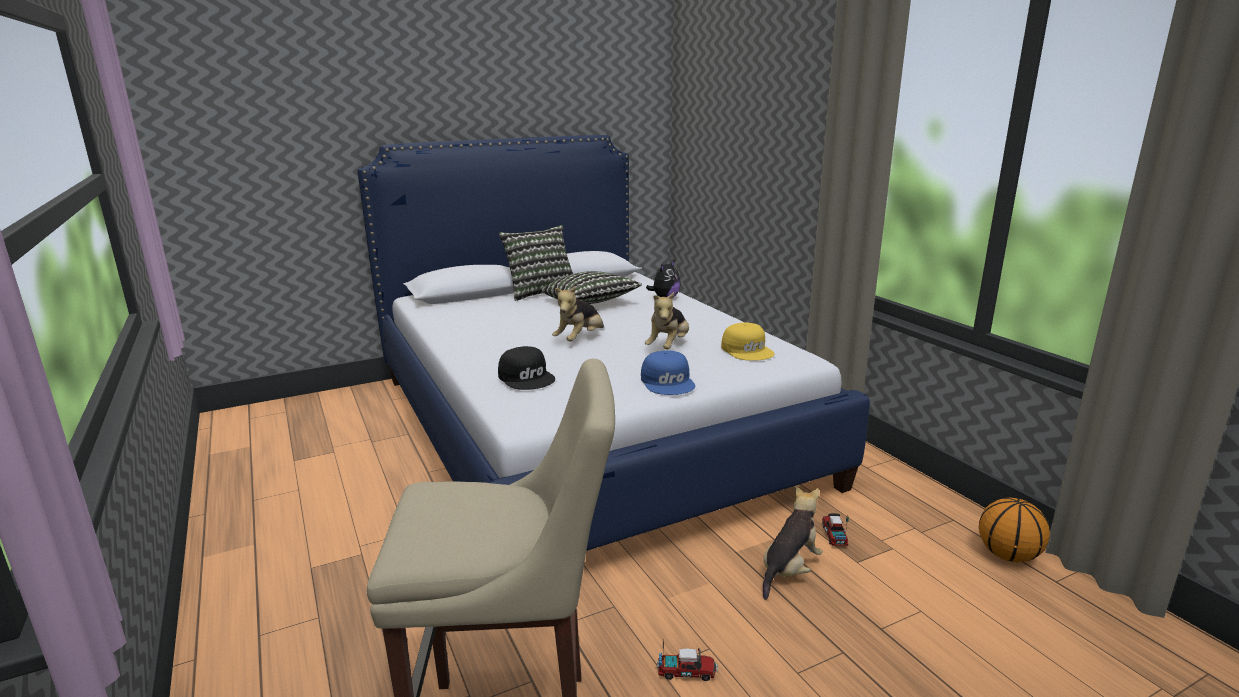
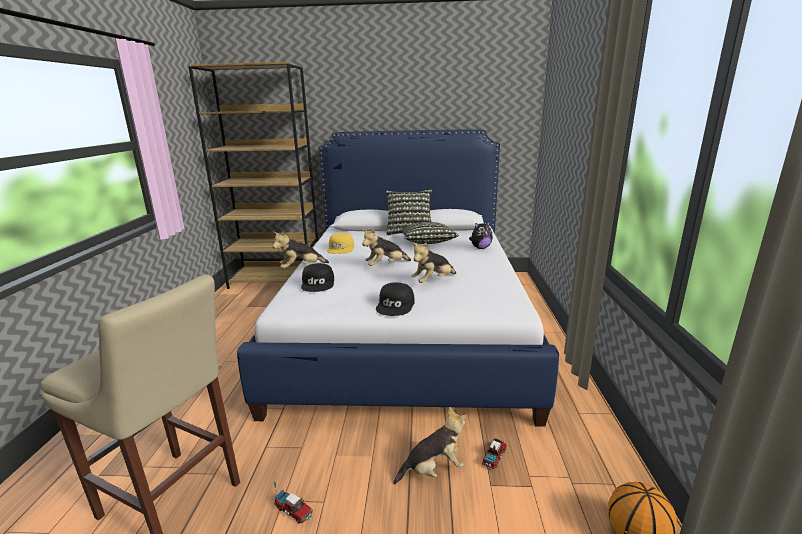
camera: 30 degrees right, 0 degrees up
(299, 410) = (276, 280): none -> brown bookcase
(459, 364) = (301, 268): none -> plush toy
(668, 382) = (396, 305): blue cap -> black cap
(747, 350) = (483, 295): yellow cap -> yellow cap (341, 249)

